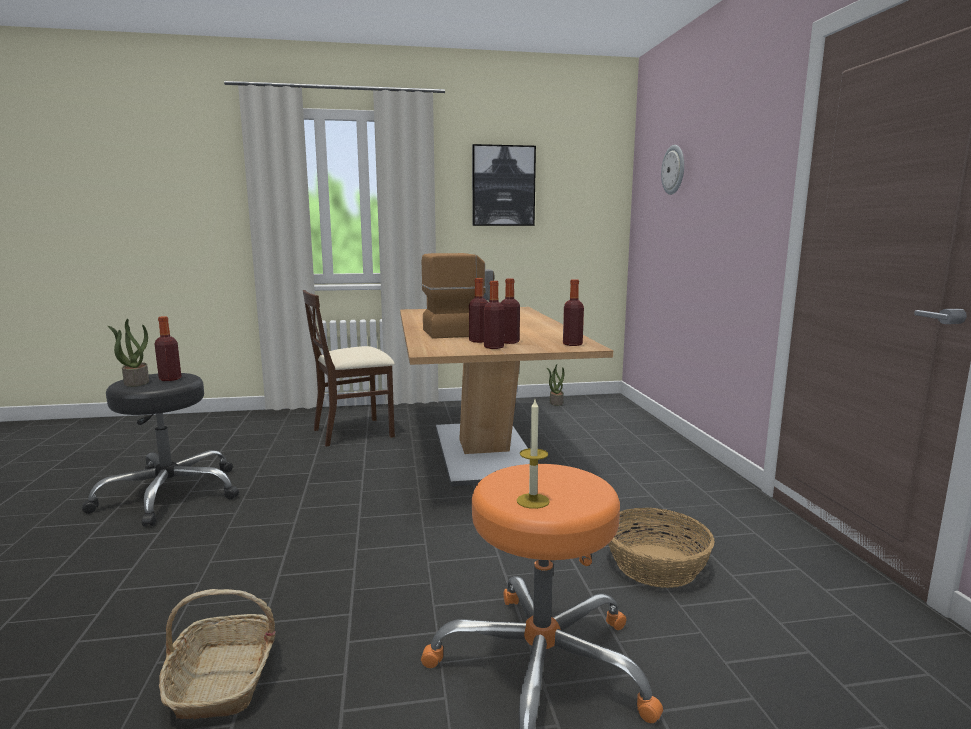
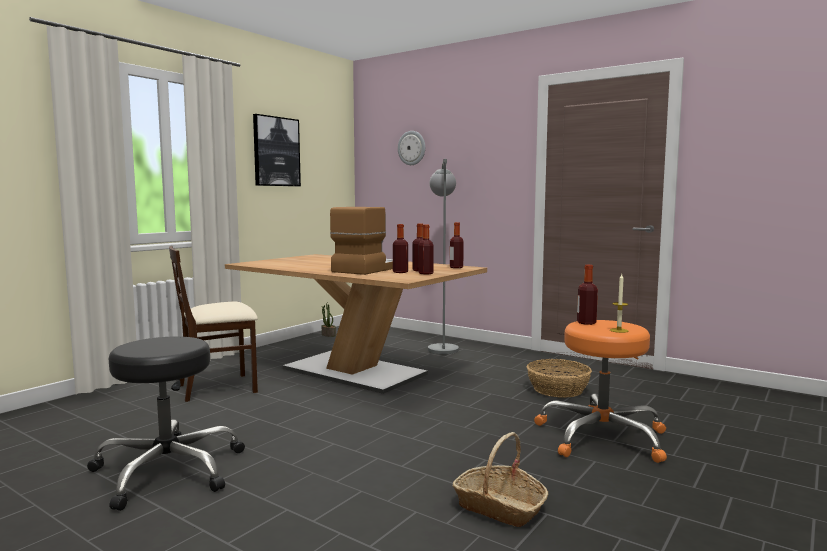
camera: 45 degrees left, 5 degrees down
(136, 382) = (146, 349): potted plant -> none
(170, 379) = (170, 342): bottle -> bottle (586, 323)
(354, 432) = (218, 387): beige chair -> beige chair turned 45 degrees clockwise
(643, 450) = (442, 347): none -> grey floor lamp

